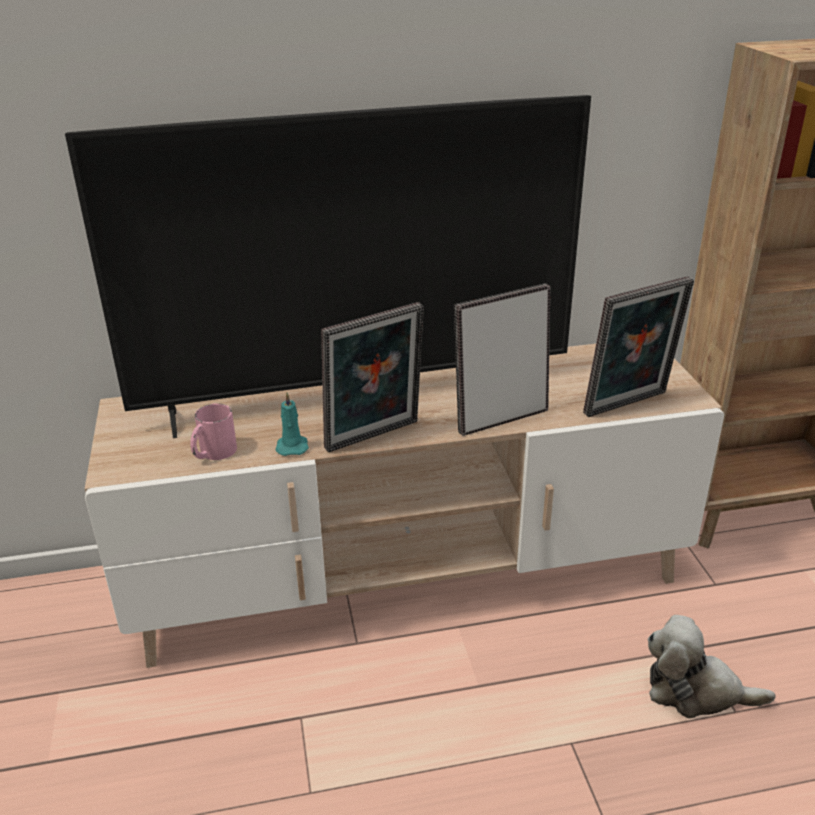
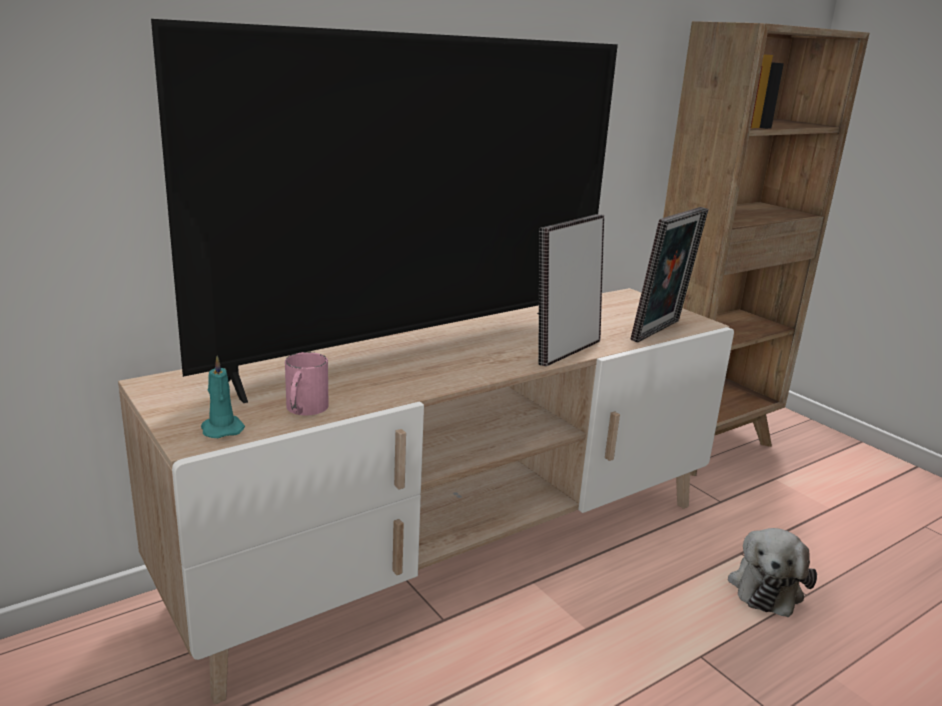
camera: 25 degrees left, 10 degrees down
(292, 446) = (386, 393): turquoise candle -> turquoise candle (221, 428)
(375, 438) = (464, 377): picture frame -> none
(695, 690) = (766, 586): plush toy -> plush toy turned 60 degrees counterclockwise

